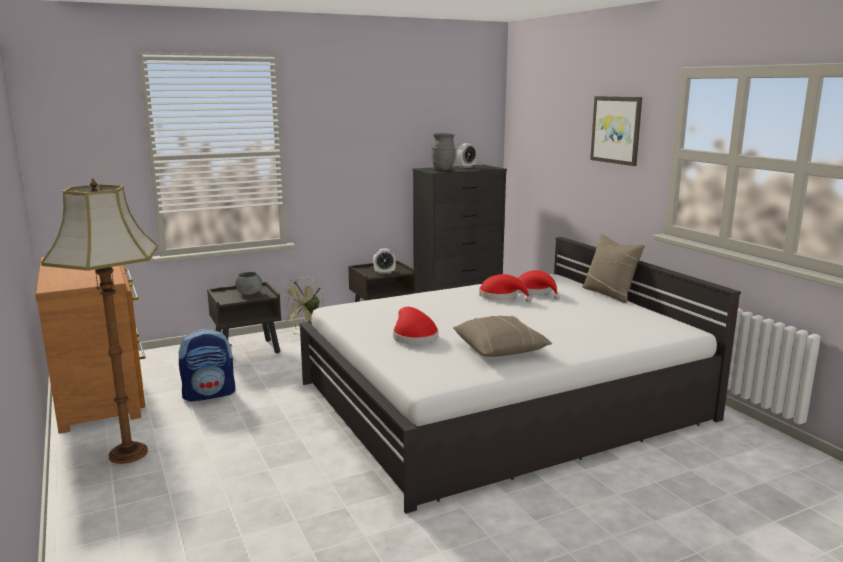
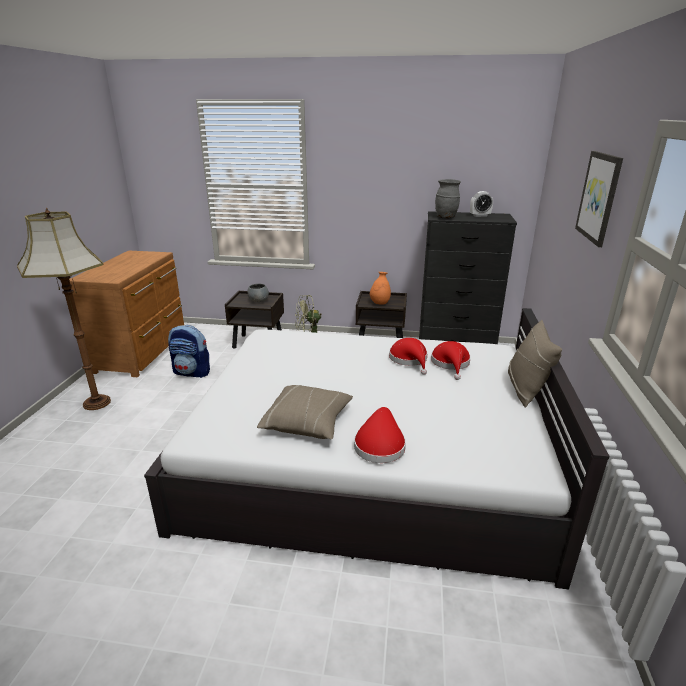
camera: 35 degrees right, 10 degrees up
(384, 272) = (380, 303): alarm clock -> orange vase
(413, 336) = (266, 382): red hat -> red hat (379, 444)

